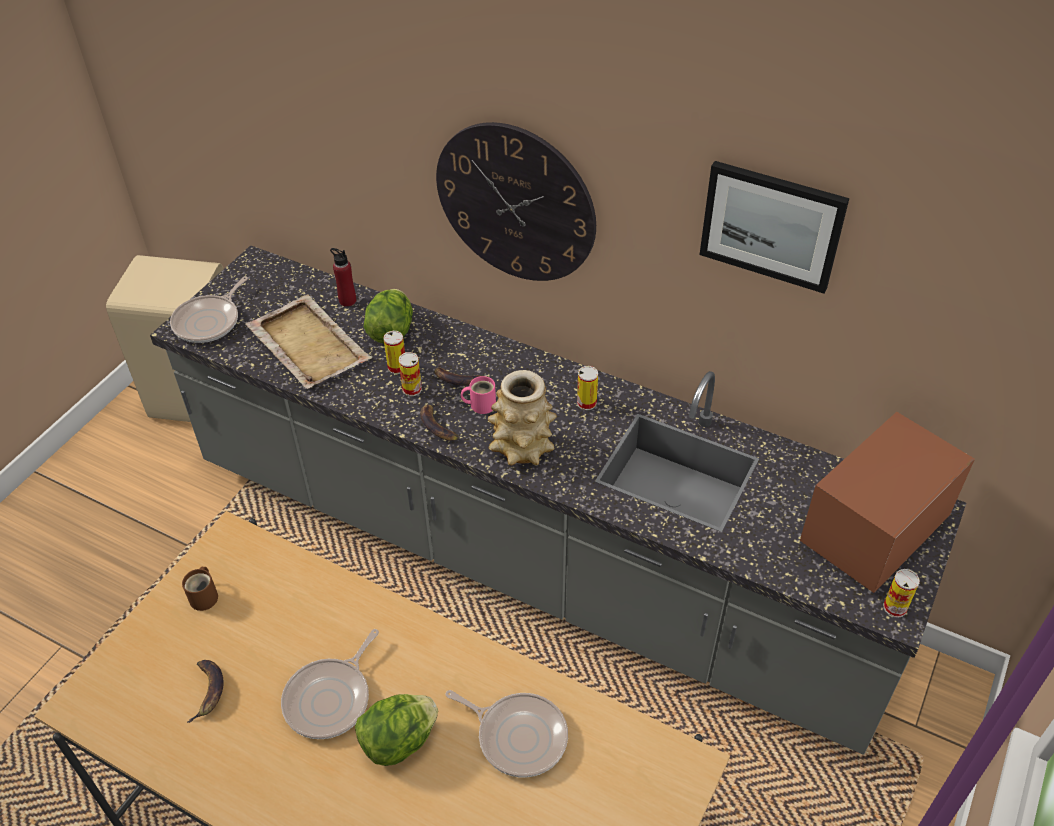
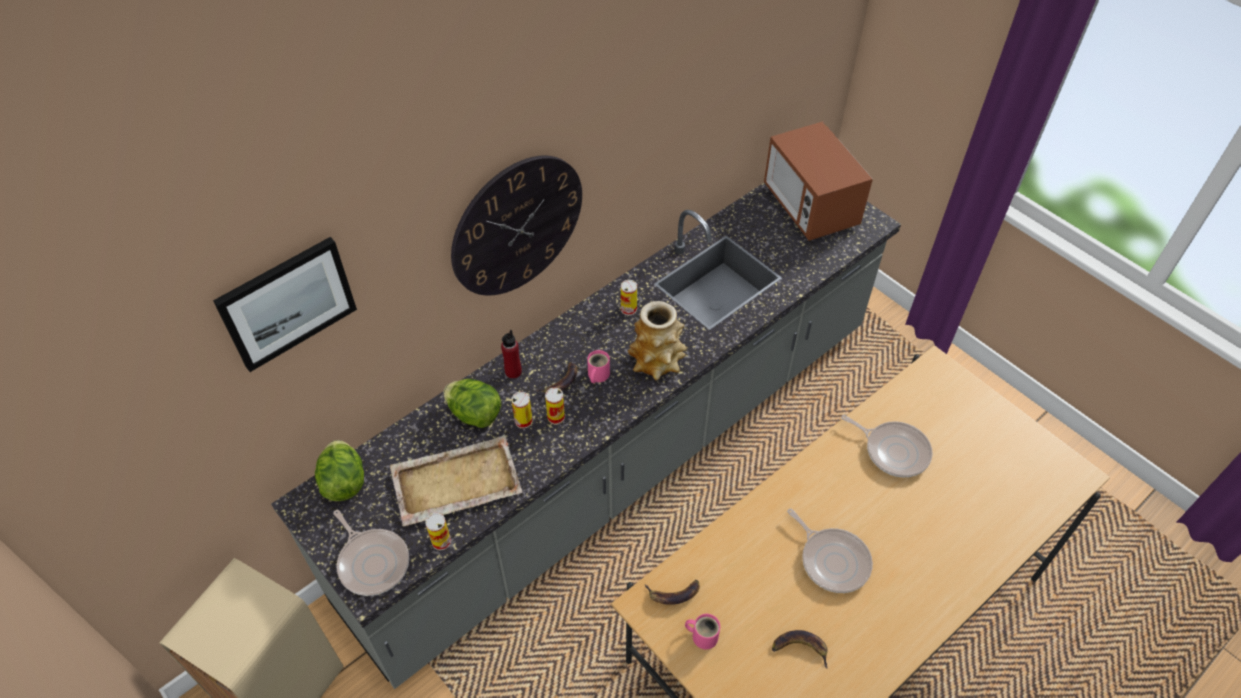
camera: 70 degrees left, 5 degrees up
(205, 596) = (702, 635): brown mug -> pink mug
(347, 300) = (412, 438): red bottle -> red bottle (513, 372)
(398, 741) = (880, 524): lettuce -> lettuce (344, 482)
(438, 425) = (607, 410): banana -> banana (673, 594)
(518, 736) = (893, 450): frying pan -> frying pan turned 75 degrees clockwise
(771, 225) = (687, 84): picture -> picture (287, 302)
(895, 607) = (869, 221): can -> can (441, 541)

